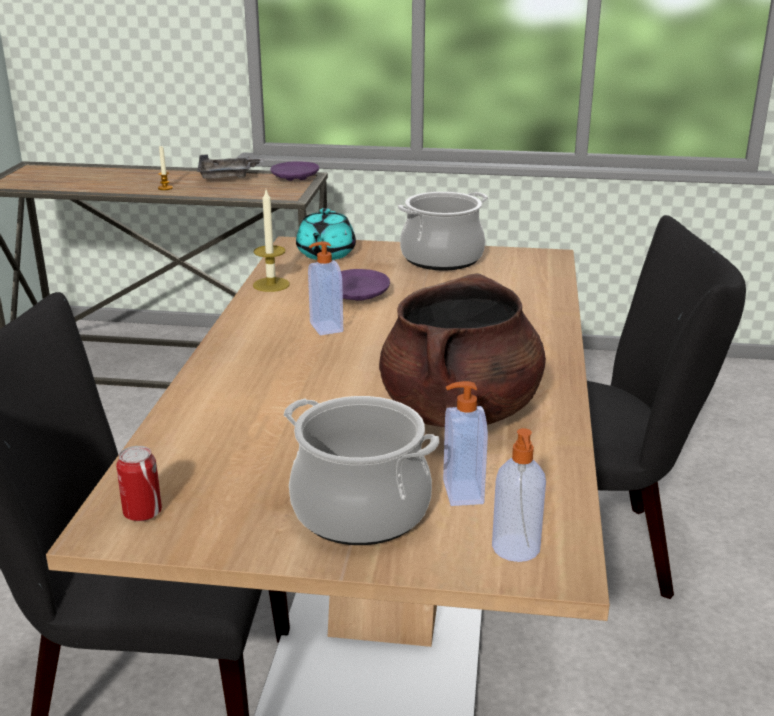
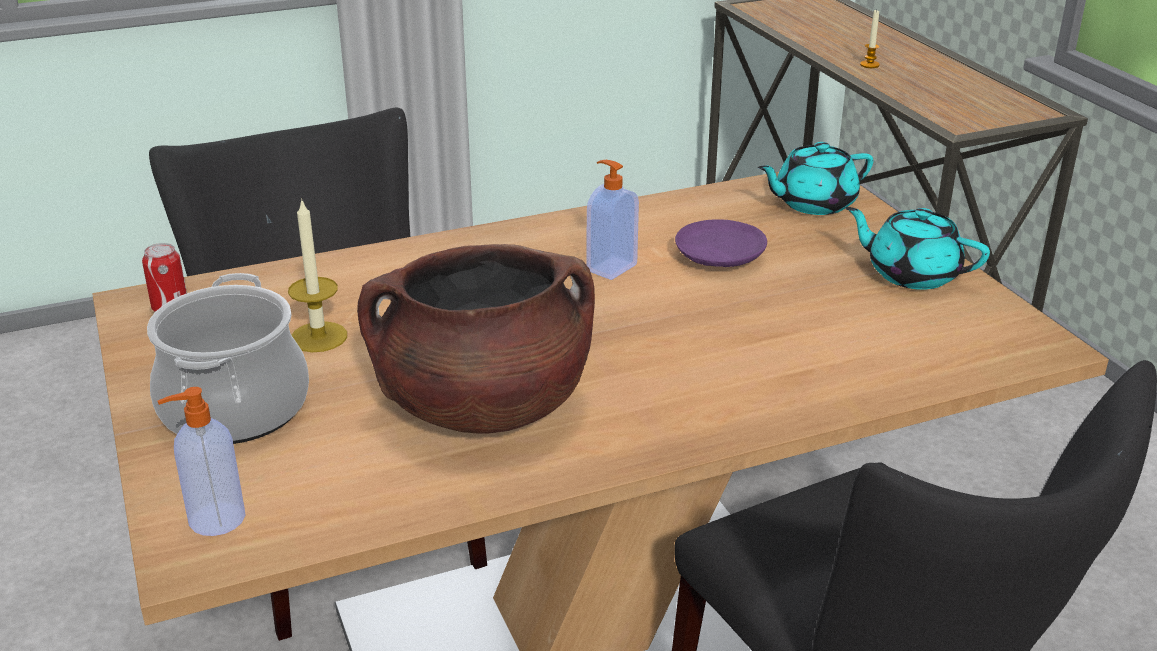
camera: 60 degrees right, 5 degrees up
(228, 176) = (961, 77): grey tray -> none
(271, 284) = (685, 204): candle -> candle (319, 337)
(294, 178) = (1027, 108): purple plate -> none
(442, 259) = (911, 274): cooking pot -> turquoise teapot
(461, 492) = (305, 456): soap dispenser -> none

